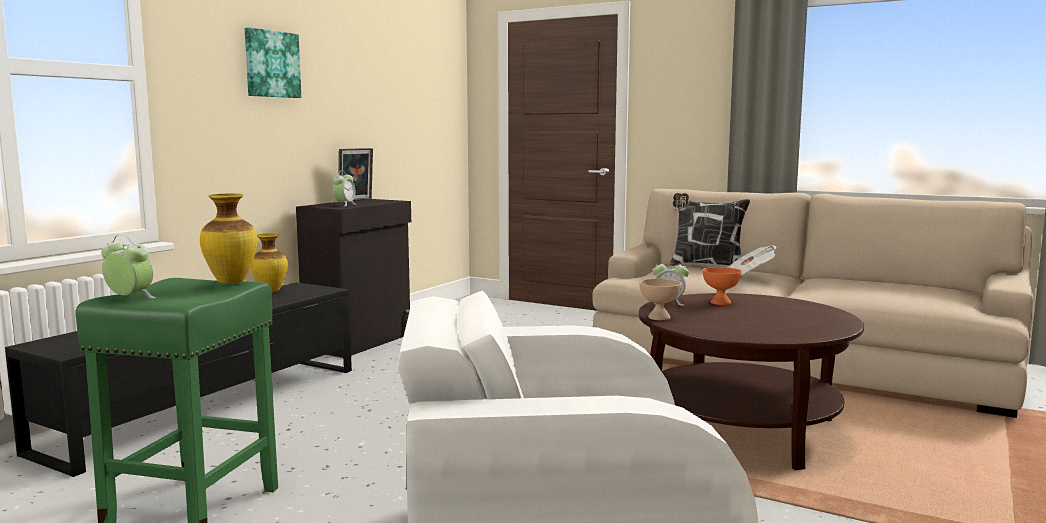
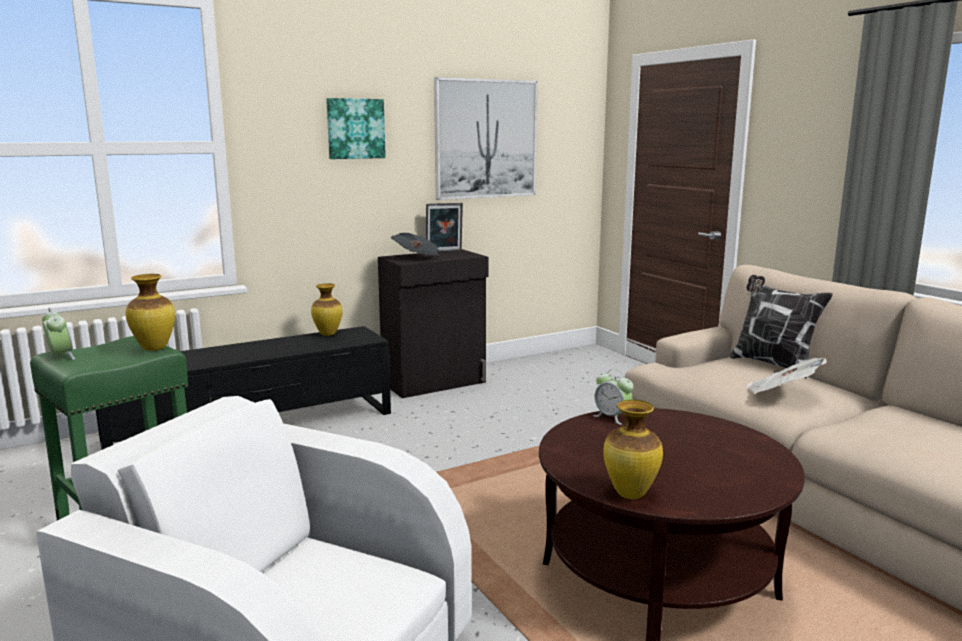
camera: 30 degrees right, 5 degrees up
(344, 205) = (418, 258): alarm clock -> newspaper
(381, 85) = (486, 139): none -> picture
(658, 317) = (561, 437): beige bowl -> none
(720, 302) = (668, 428): orange bowl -> none
(770, 336) = (629, 494): none -> vase

